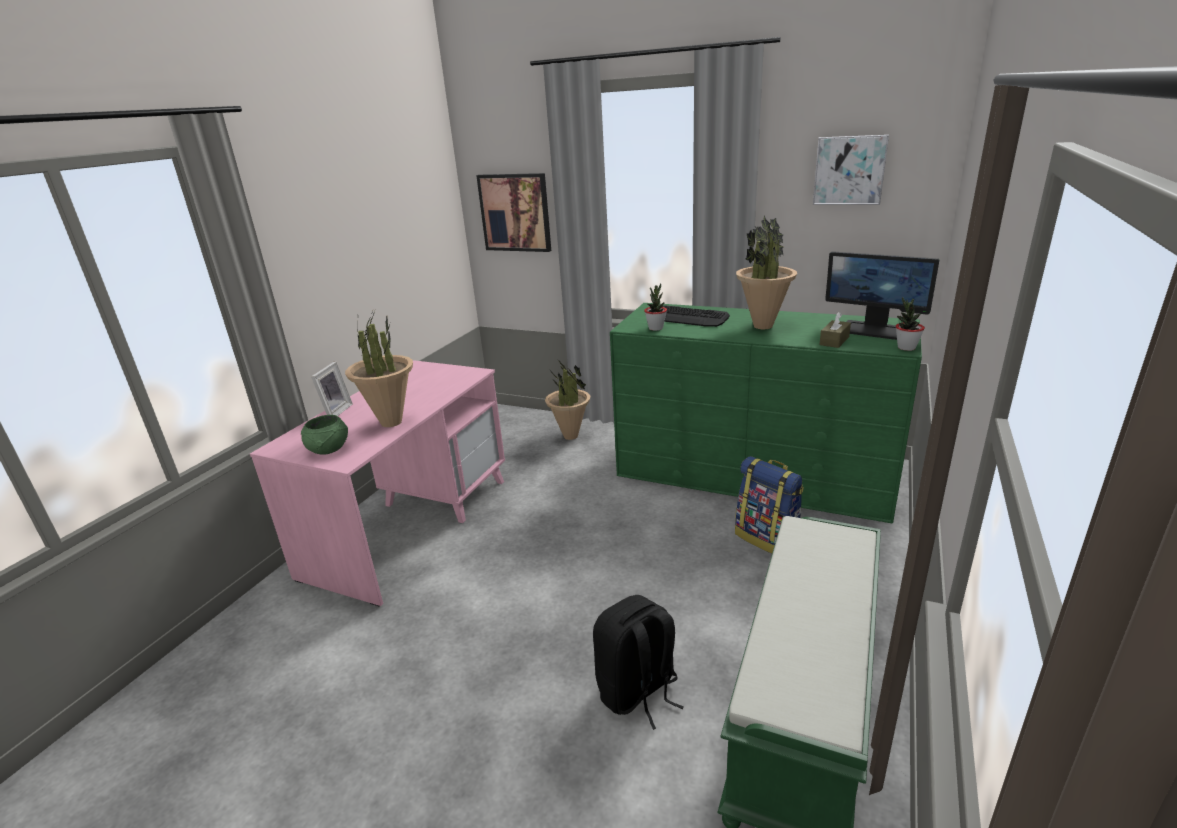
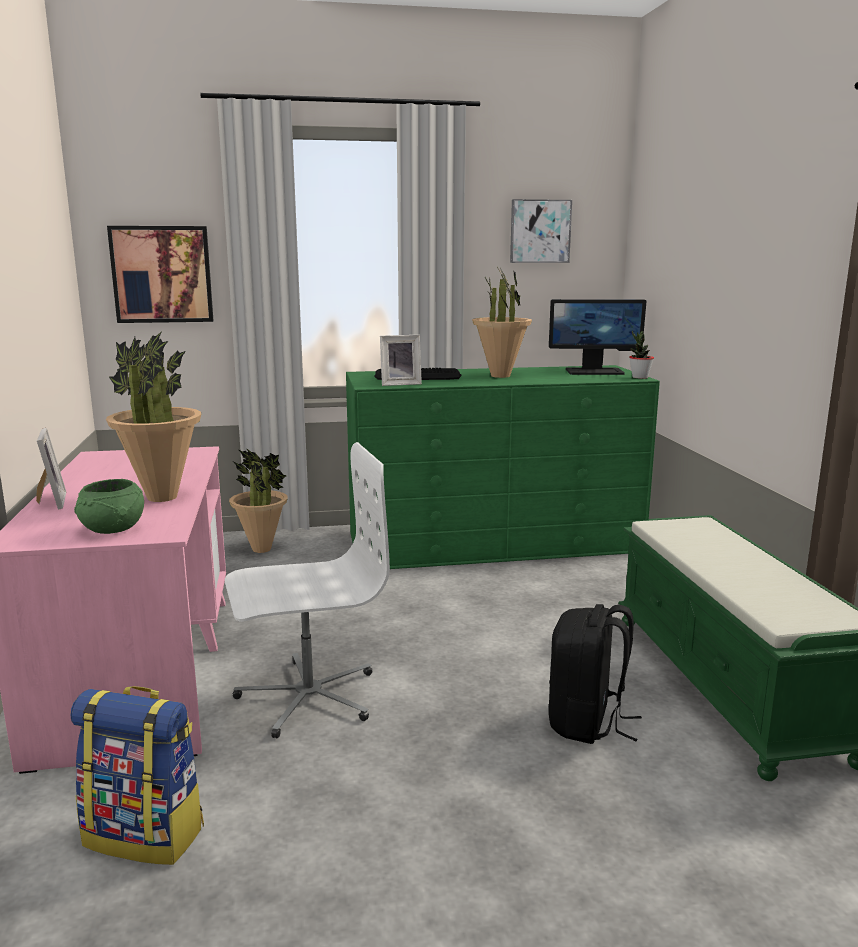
camera: 35 degrees left, 10 degrees down
(478, 583) = (307, 696): none -> white office chair
(656, 328) = (400, 384): potted plant -> picture frame
(767, 538) = (562, 584): backpack -> backpack (146, 834)
(834, 341) = (578, 378): brown tissue box -> none

